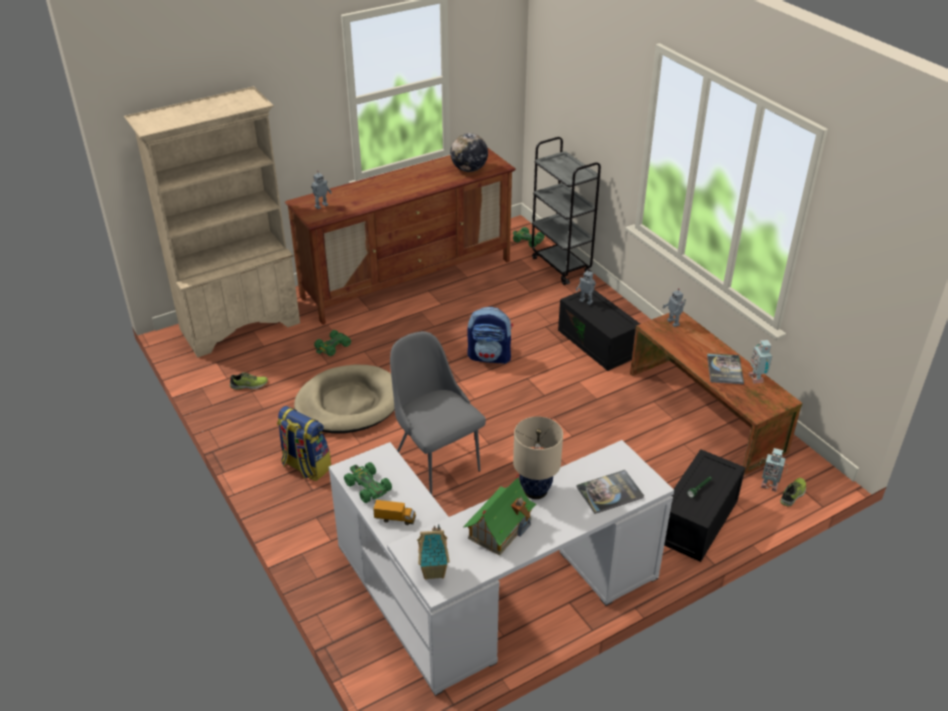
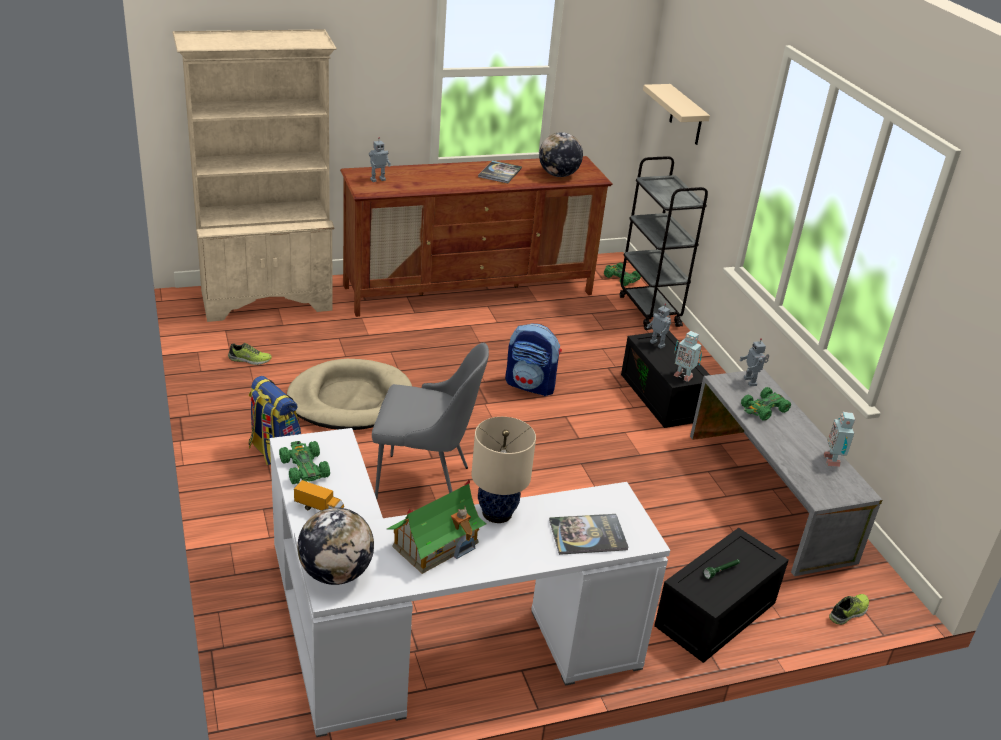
camera: 10 degrees right, 5 degrees down
(332, 347) = (357, 340): green toy car -> green toy car (764, 409)
(434, 571) = (336, 573): toy house -> globe
(436, 463) = (423, 482): grey chair -> grey chair turned 120 degrees clockwise
(567, 100) = (686, 116): none -> beige shelf
(707, 411) = (771, 496): brown bench -> grey bench
(724, 369) = (795, 443): book -> book (500, 173)
(768, 485) = (821, 594): toy robot -> toy robot (683, 375)

